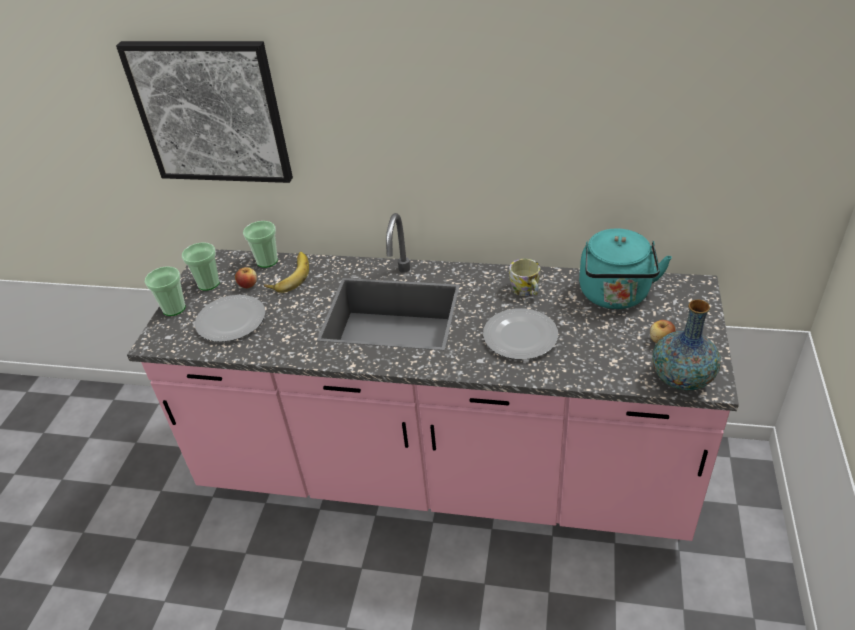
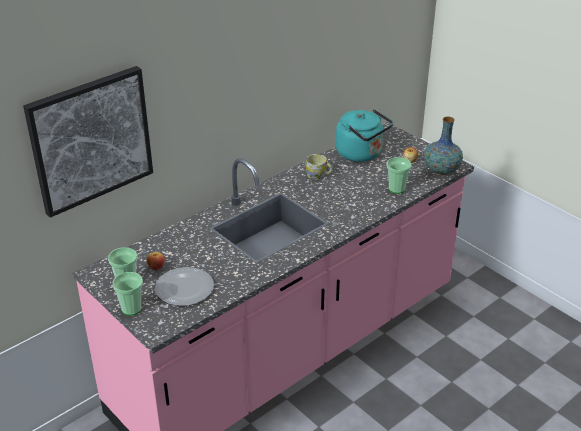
camera: 55 degrees left, 5 degrees down
(267, 261) = (141, 249): cup -> cup (396, 189)
(289, 275) = (173, 246): banana -> none
(520, 335) = (351, 195): plate -> none

